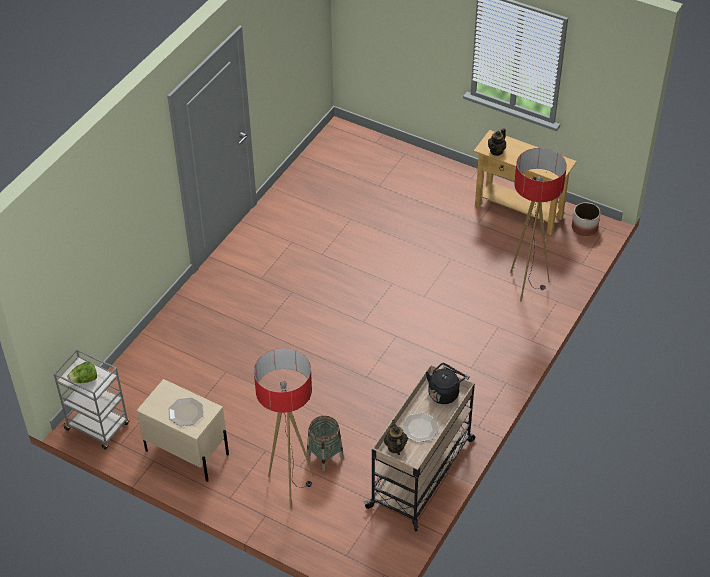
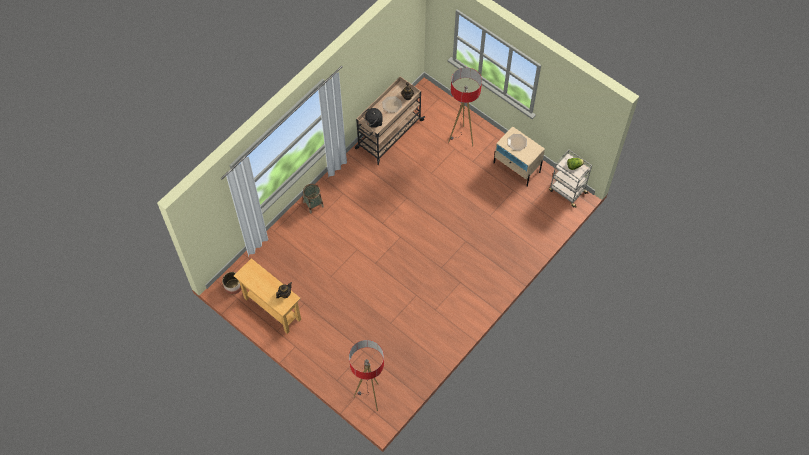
camera: 170 degrees left, 15 degrees up
(325, 455) = (440, 153): basket -> basket (313, 204)
(527, 285) = (289, 246): floor lamp -> floor lamp (369, 397)

